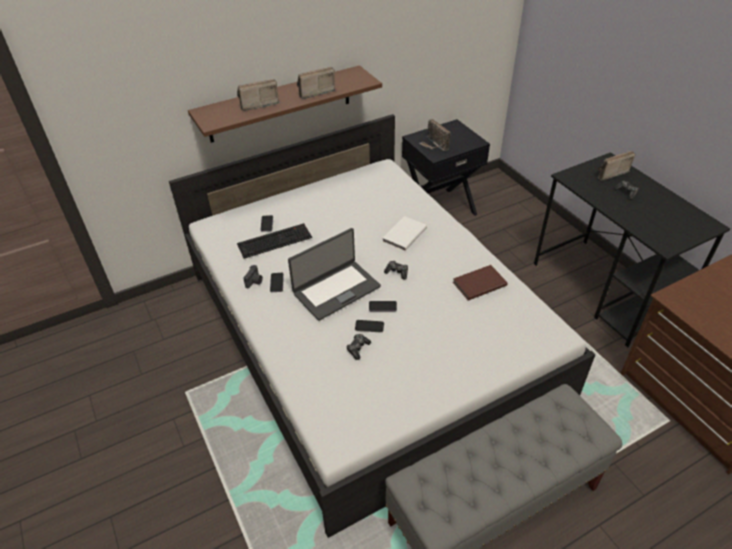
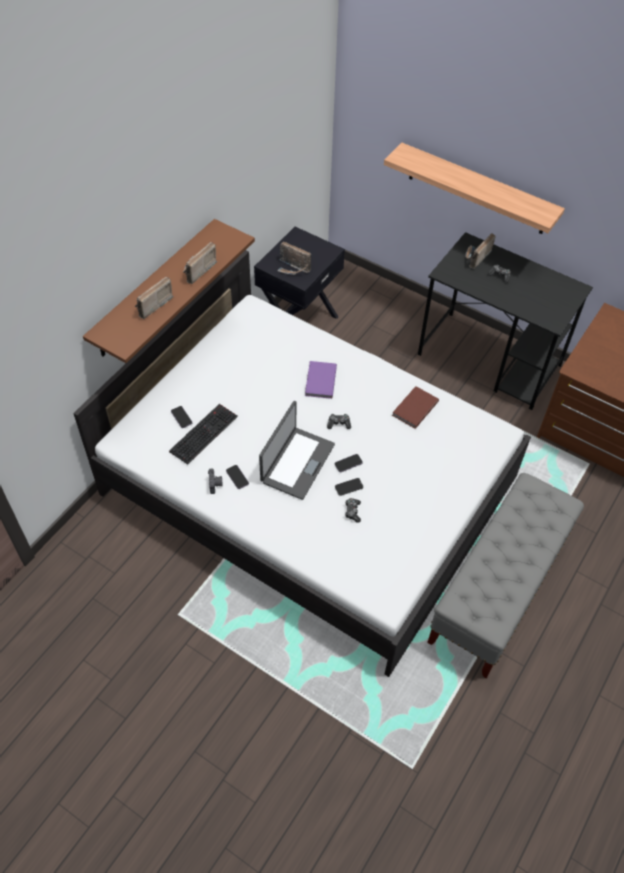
camera: 30 degrees left, 10 degrees up
(403, 235) = (319, 381): white book -> purple book
(629, 106) = (477, 189): none -> shelf

